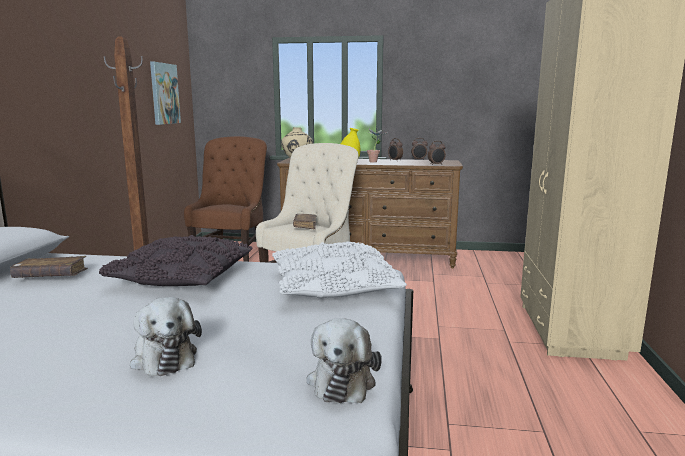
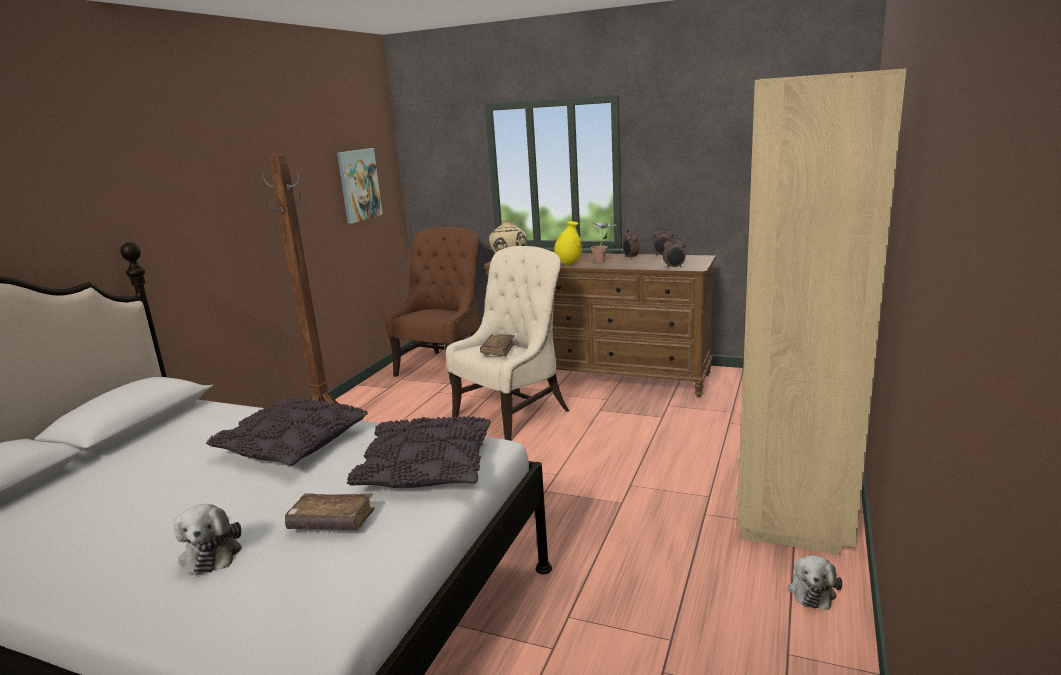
camera: 15 degrees right, 5 degrees up
(51, 276) = (180, 436): brown book -> brown book (331, 522)
(333, 287) = (426, 468): white pillow -> black pillow
(342, 380) = (342, 597): plush toy -> plush toy (812, 590)

